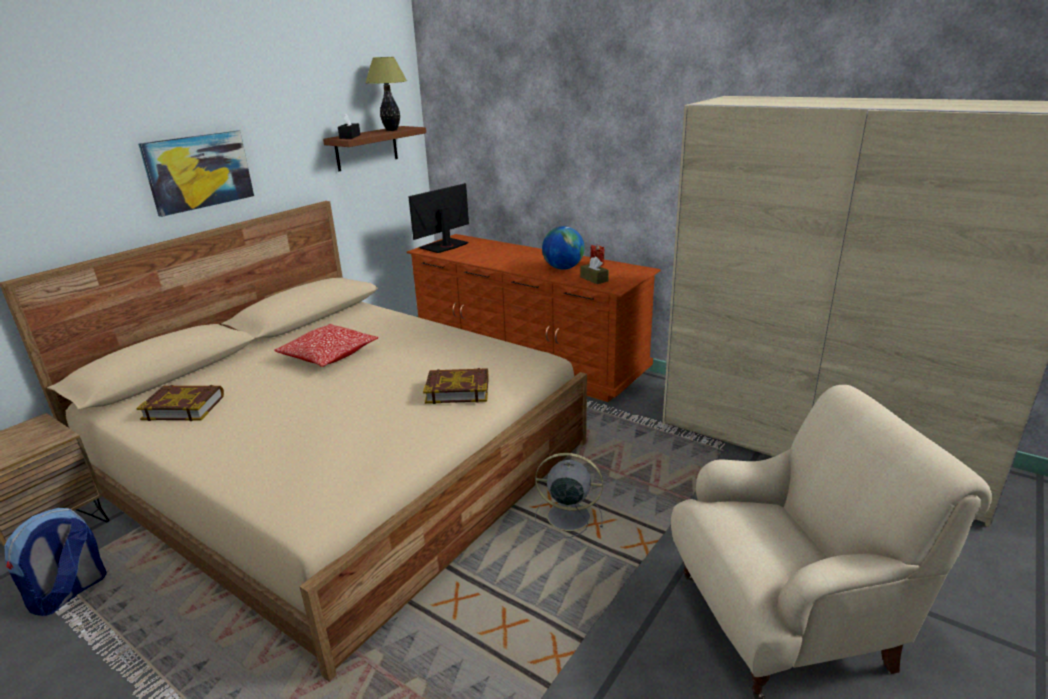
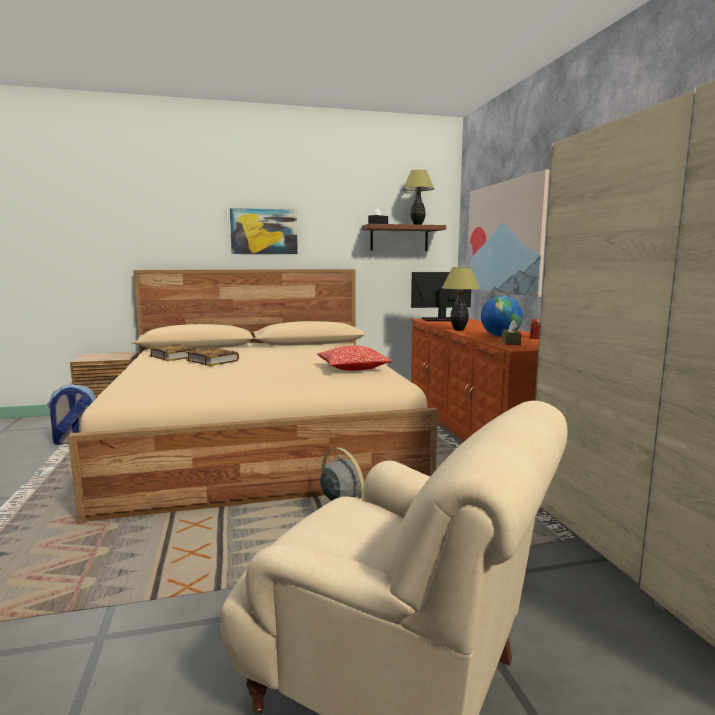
camera: 40 degrees right, 15 degrees down
(329, 356) = (279, 356): pillow -> pillow (353, 368)
(457, 390) = (304, 380): book -> book (212, 360)
(505, 264) = (459, 329): none -> table lamp
(515, 148) = (503, 238): none -> picture

